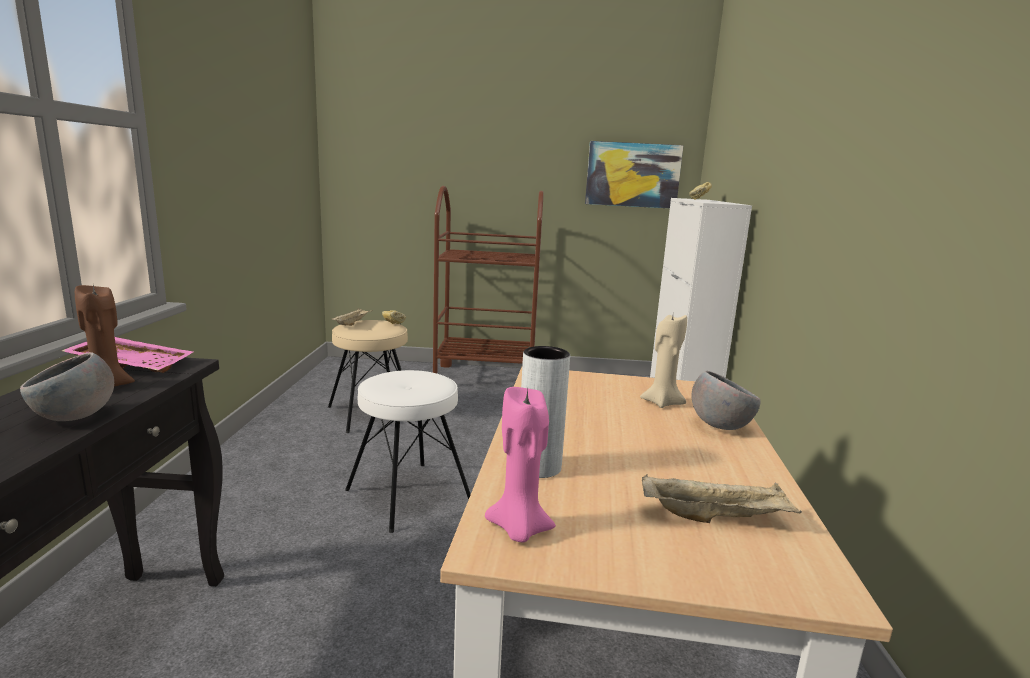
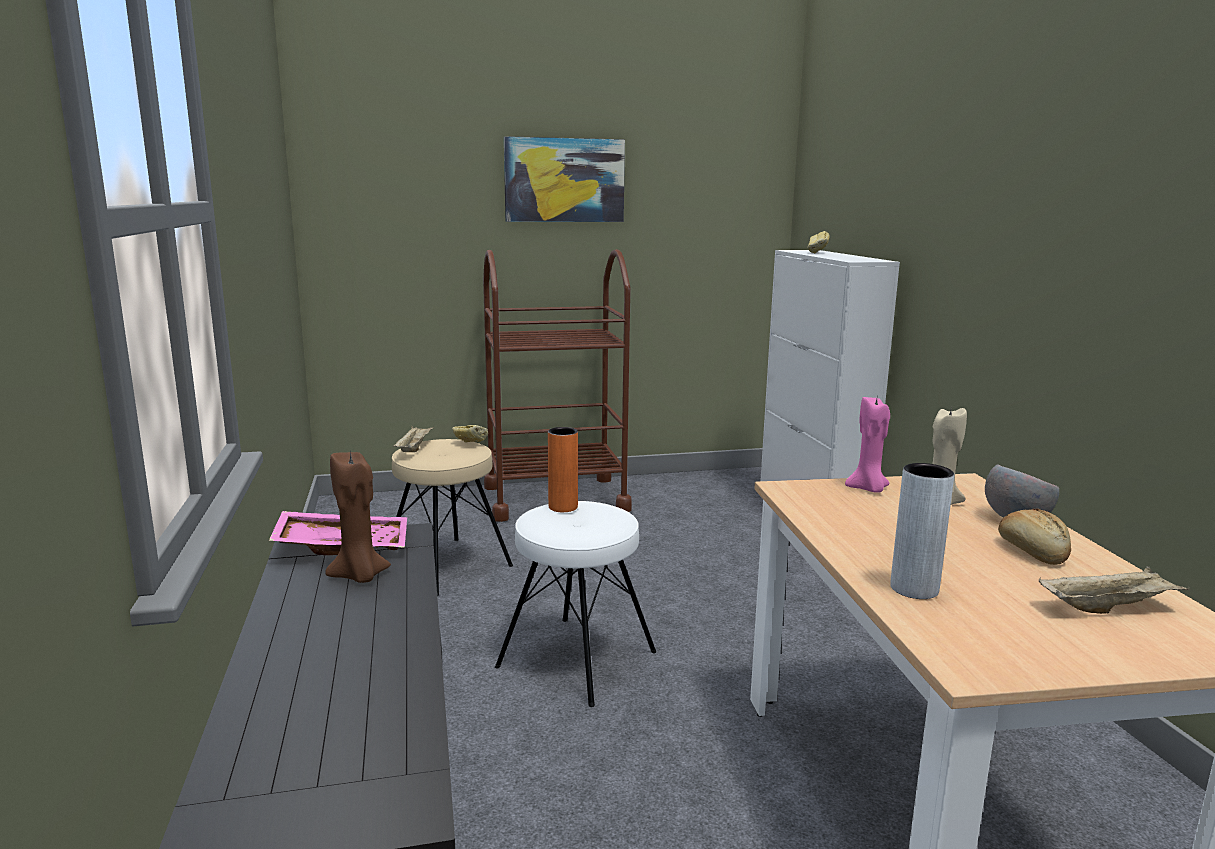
camera: 15 degrees left, 0 degrees up
(75, 418) = (394, 619): grey bowl -> none
(407, 374) = (563, 507): none -> orange vase
(519, 530) = (971, 649): pink candle -> pink candle (868, 489)
(632, 175) = (714, 221): picture -> picture (564, 180)
(701, 454) = (1032, 551): none -> bread

